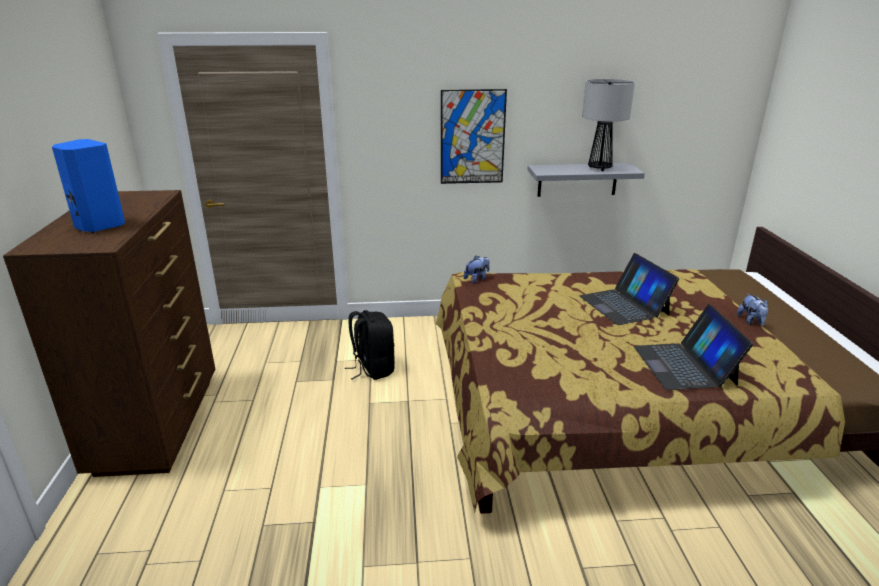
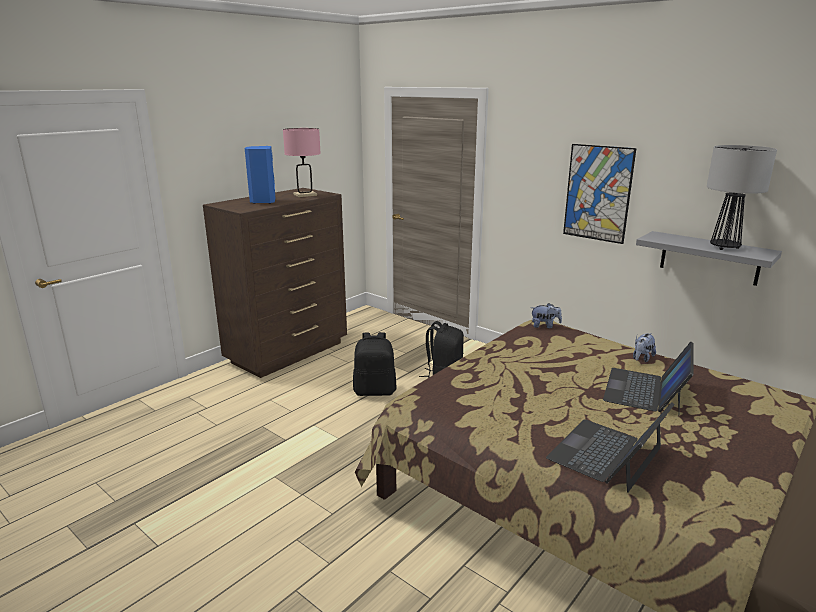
camera: 45 degrees right, 5 degrees down
(134, 202) = (305, 195): none -> pink table lamp
(328, 416) = (375, 391): none -> black backpack
(751, 321) = (779, 463): plush toy -> plush toy (642, 358)

